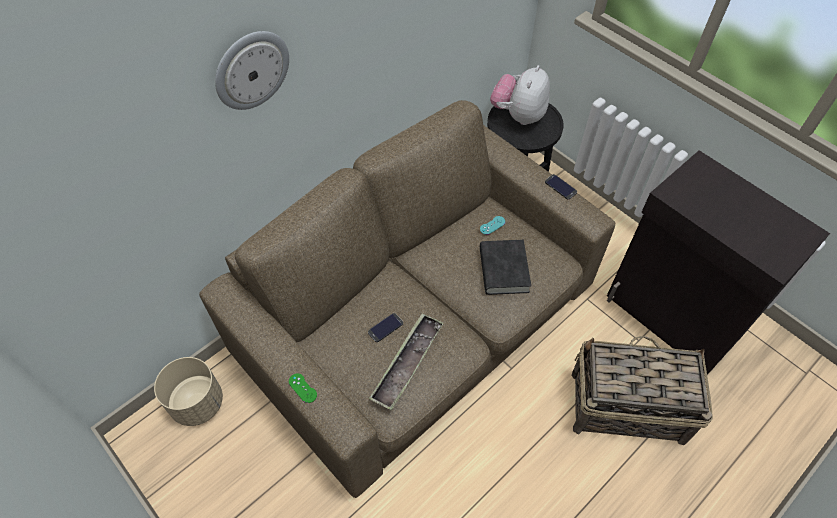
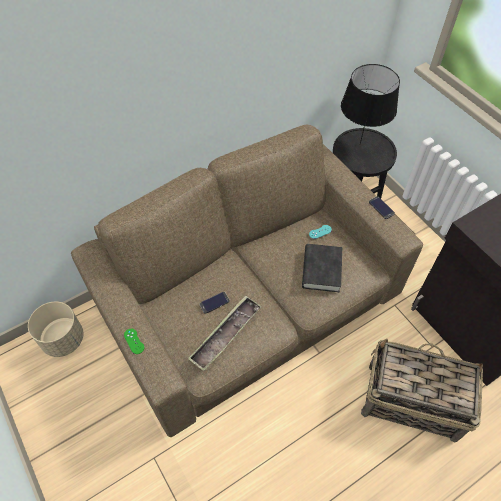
camera: 10 degrees right, 0 degrees up
(251, 70) = (123, 75): wall clock -> none
(518, 115) = (360, 144): plush toy -> black table lamp

